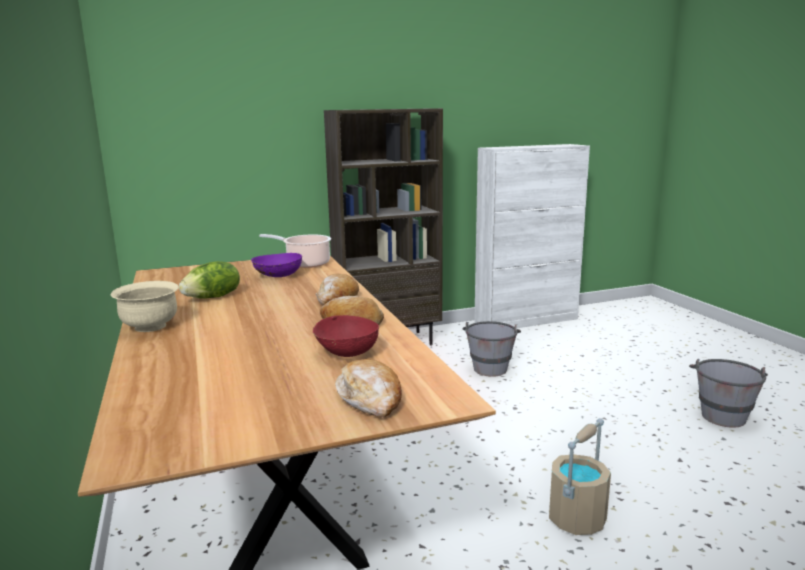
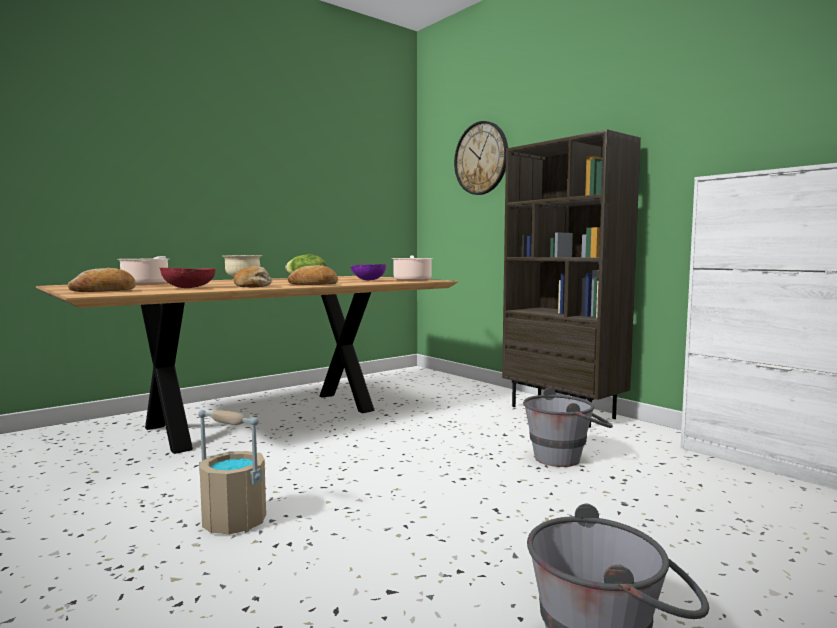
camera: 70 degrees right, 10 degrees down
(195, 384) = (146, 284): none -> cooking pot
(230, 103) = (481, 158): none -> wall clock

